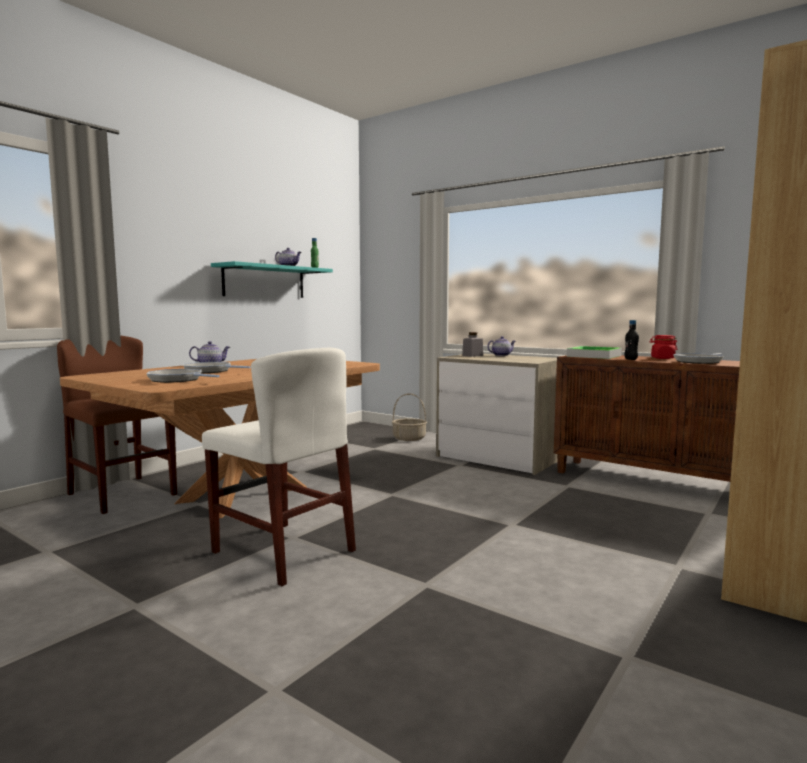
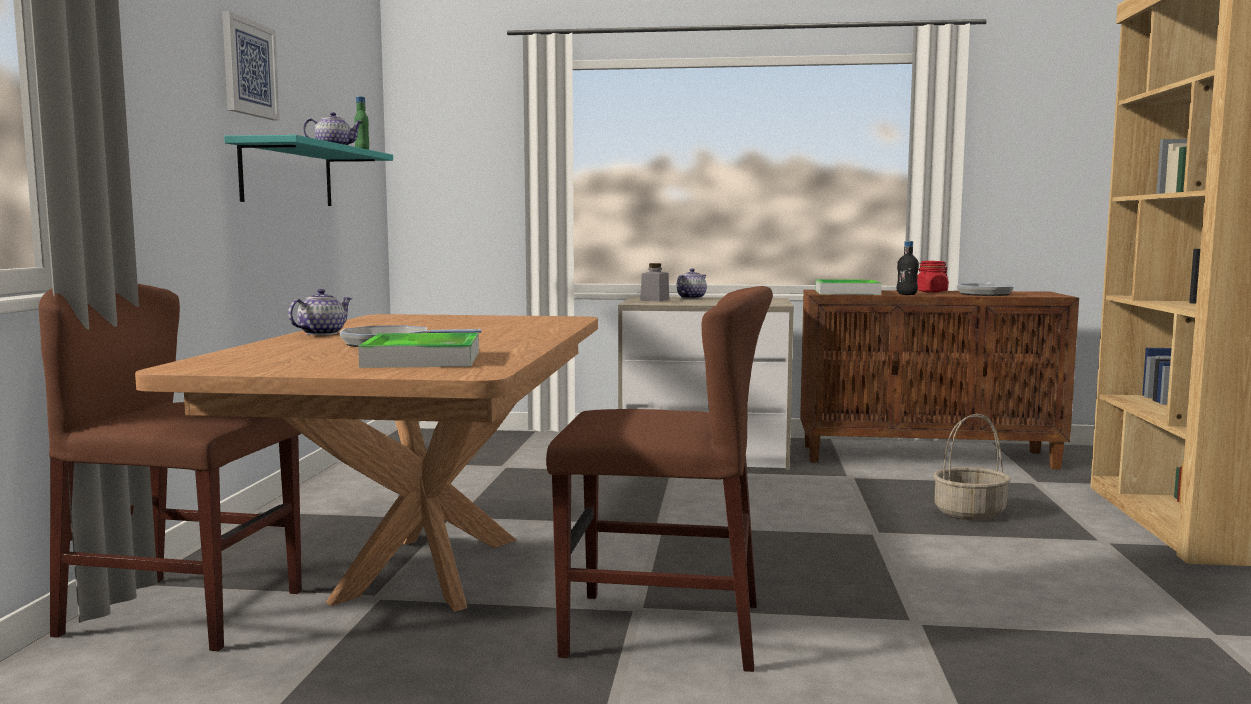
camera: 30 degrees left, 0 degrees up
(178, 380) = (422, 359): frying pan -> tray
(233, 228) = (249, 68): none -> picture
(283, 551) = (662, 629): white chair -> brown chair
(408, 438) = (528, 445): basket -> basket (969, 513)

